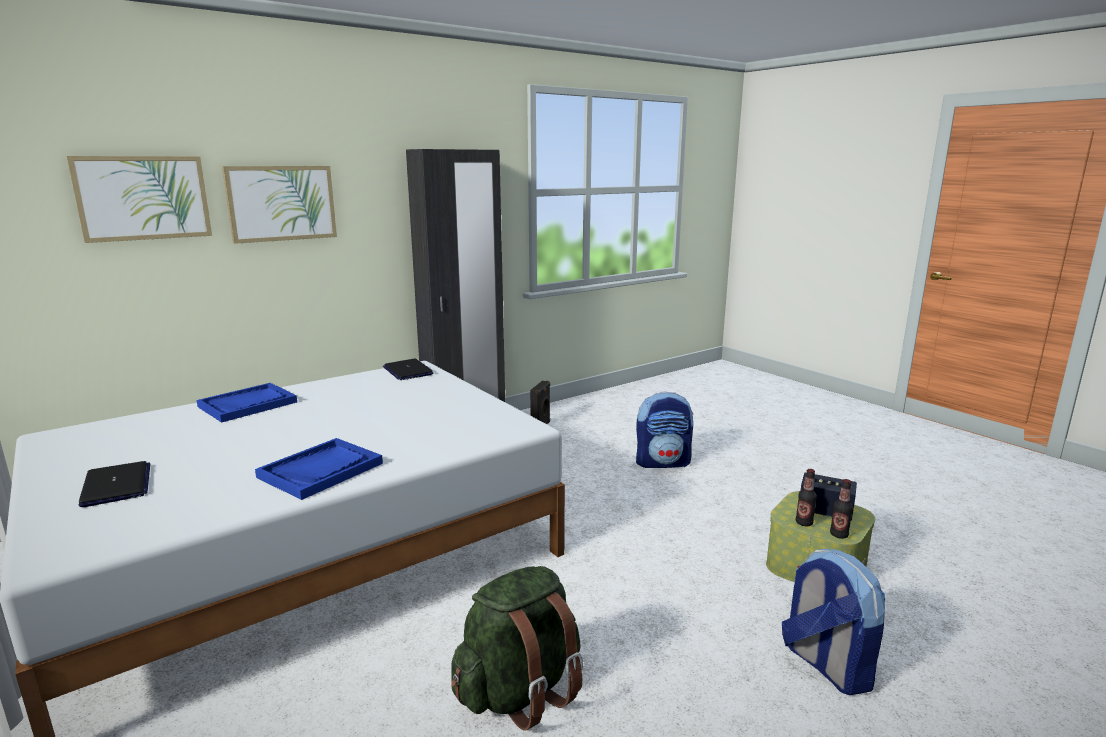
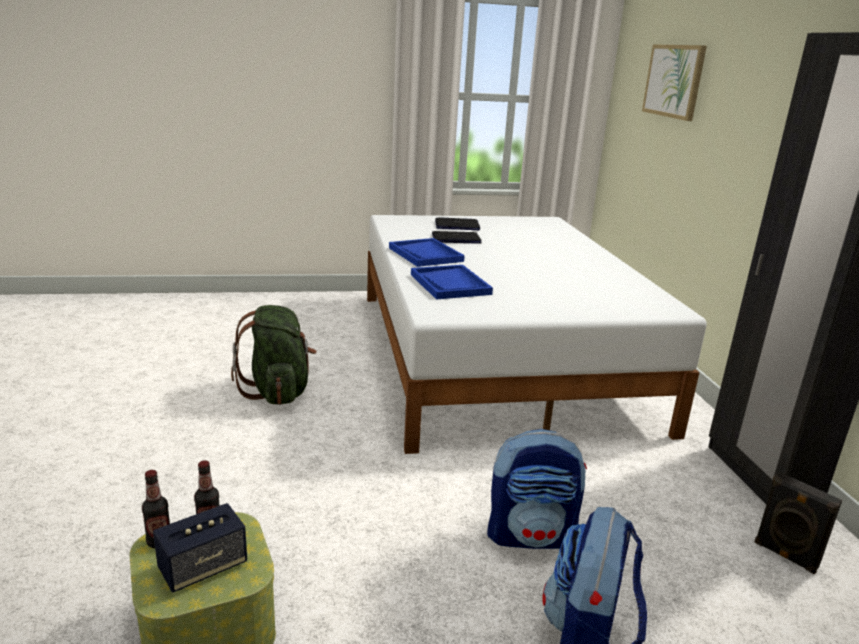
camera: 115 degrees right, 5 degrees up
(248, 404) = (579, 252): blue tray -> blue tray (450, 284)
(281, 203) = (737, 98): picture -> none
(407, 371) = (656, 304): laptop -> laptop (456, 239)
(825, 665) = (118, 521): backpack -> backpack (531, 535)

